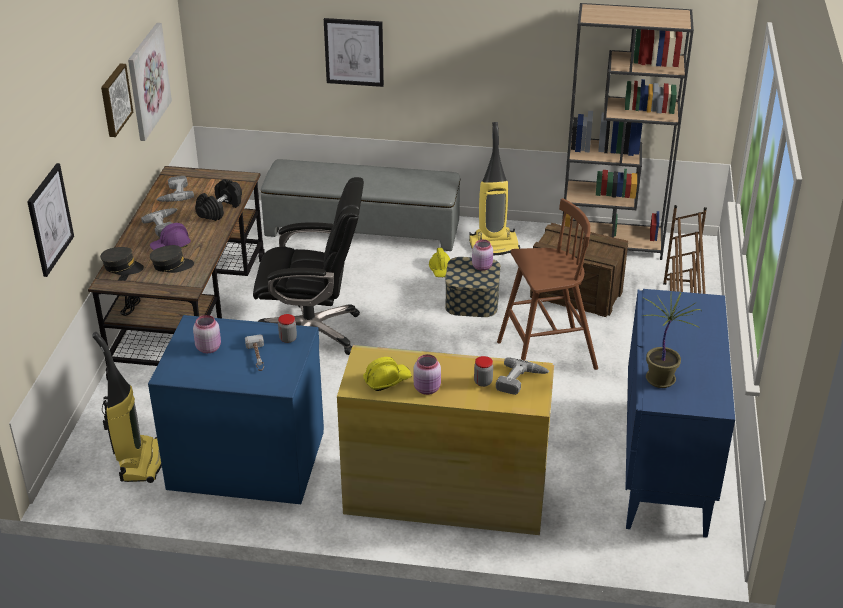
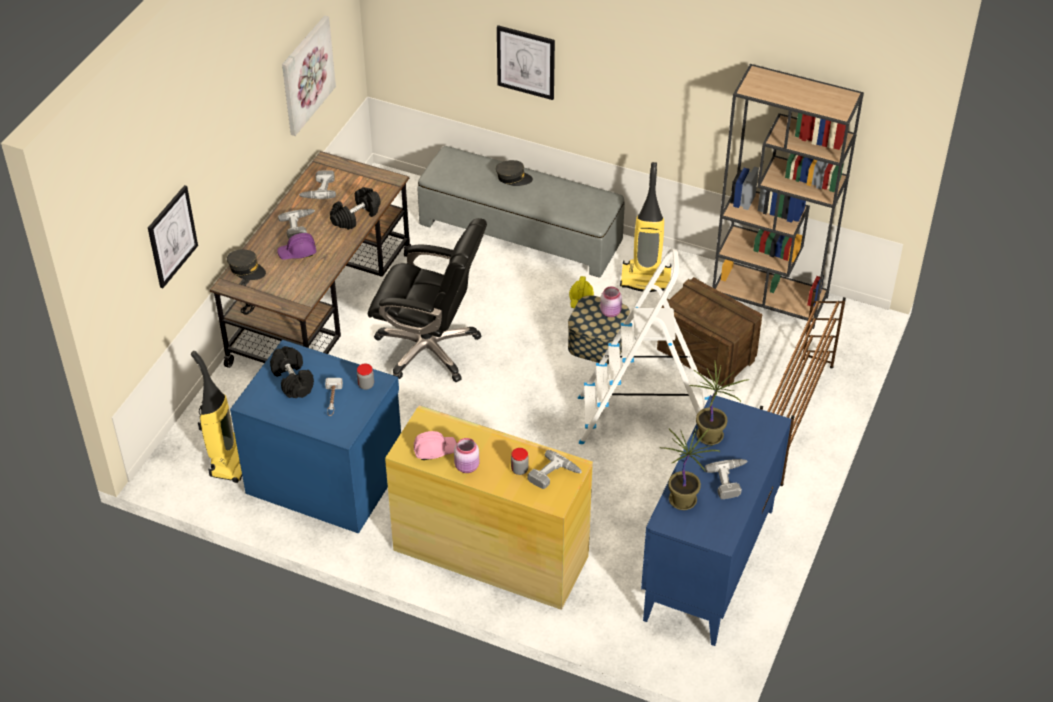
camera: 15 degrees right, 10 degrees up
(114, 99) = (261, 106): picture -> none
(172, 265) = (292, 276): grey cap -> grey cap (513, 178)
(208, 347) = (293, 380): pink jar -> black dumbbell
(387, 380) = (434, 450): yellow hard hat -> pink hard hat
(544, 356) = (644, 420): brown stool -> white step ladder
(657, 322) = (711, 436): none -> potted plant
(697, 355) = (731, 481): none -> power drill

